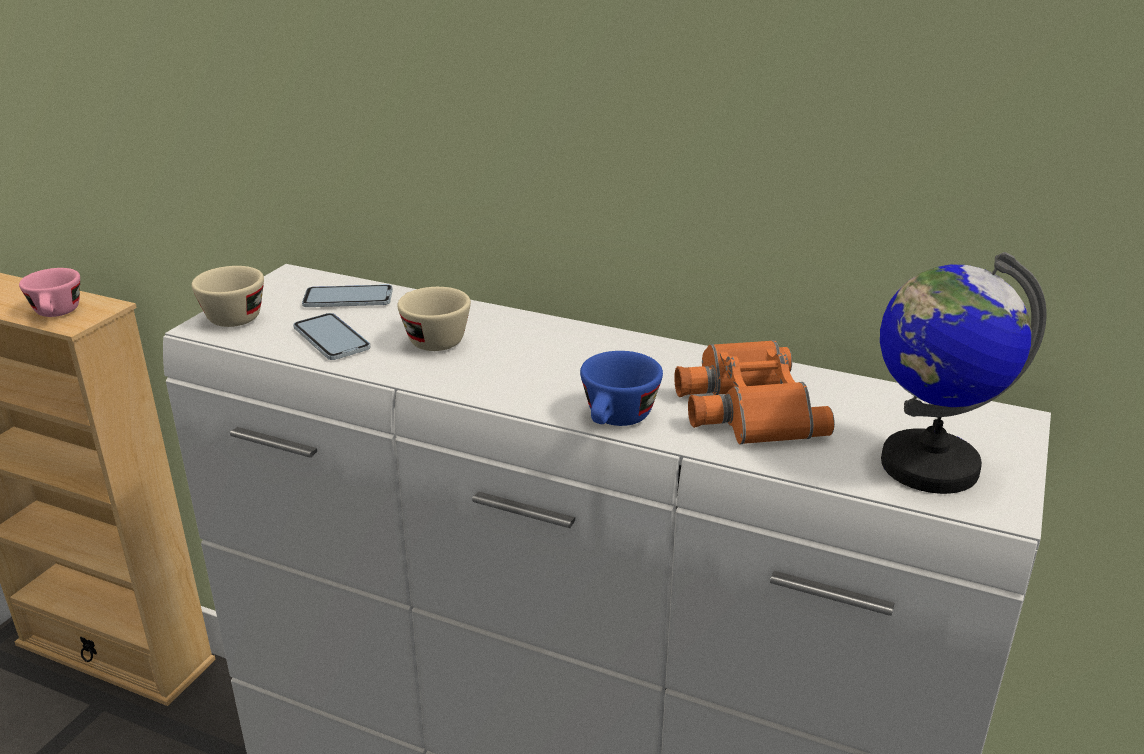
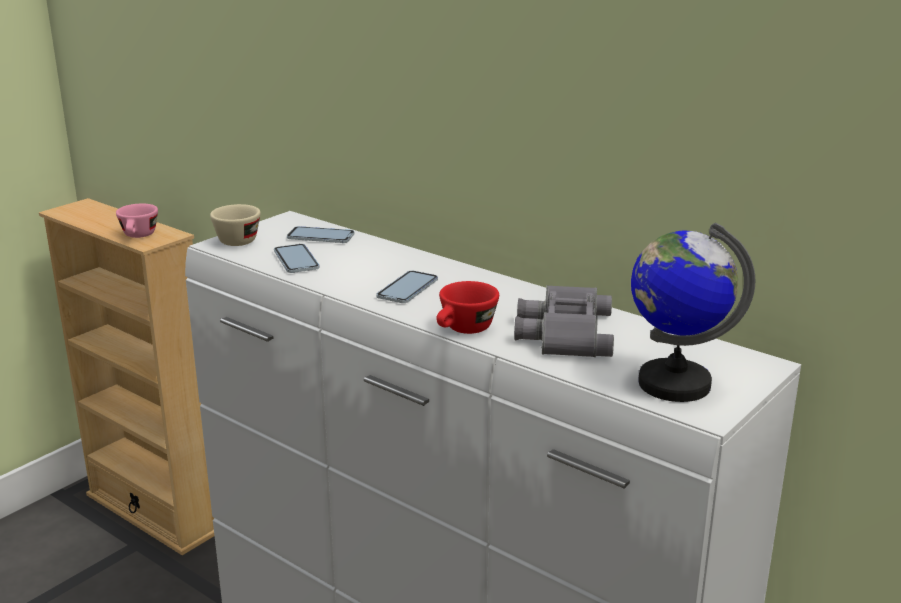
camera: 15 degrees right, 5 degrees down
(430, 339) = (364, 267): beige cup -> none
(506, 365) = (407, 289): none -> phone
(617, 421) = (464, 330): blue cup -> red cup
(744, 406) = (562, 332): orange binoculars -> grey binoculars

